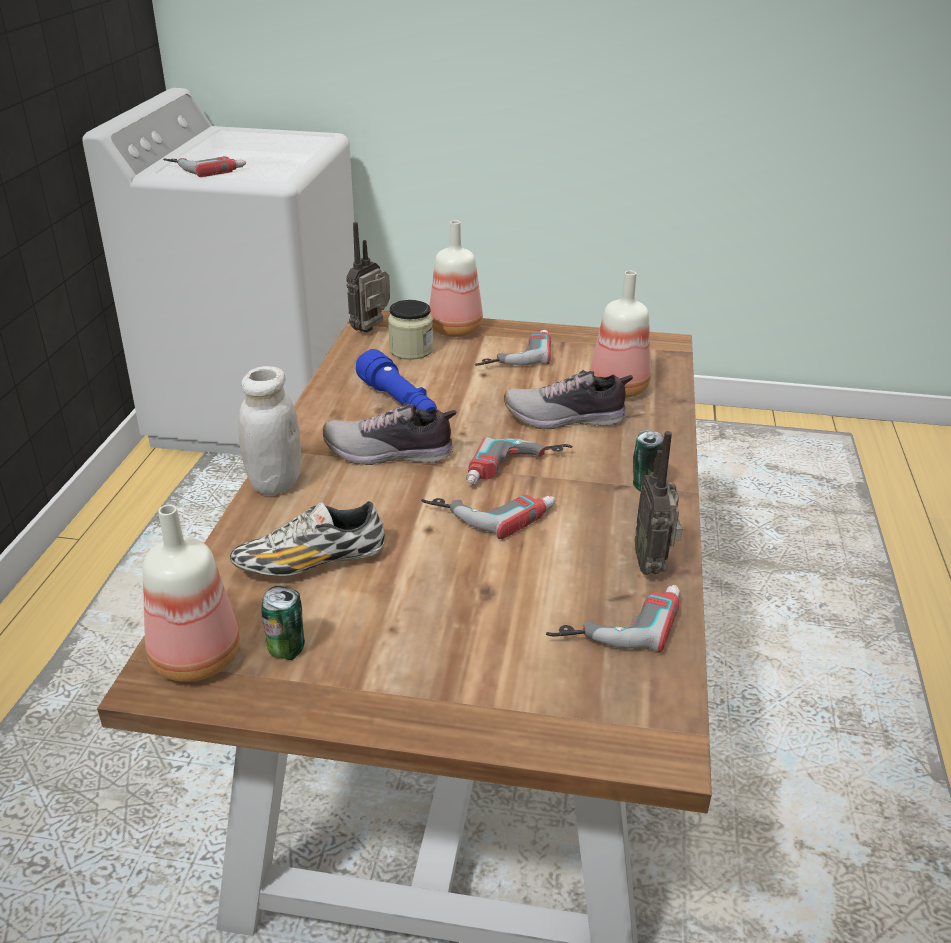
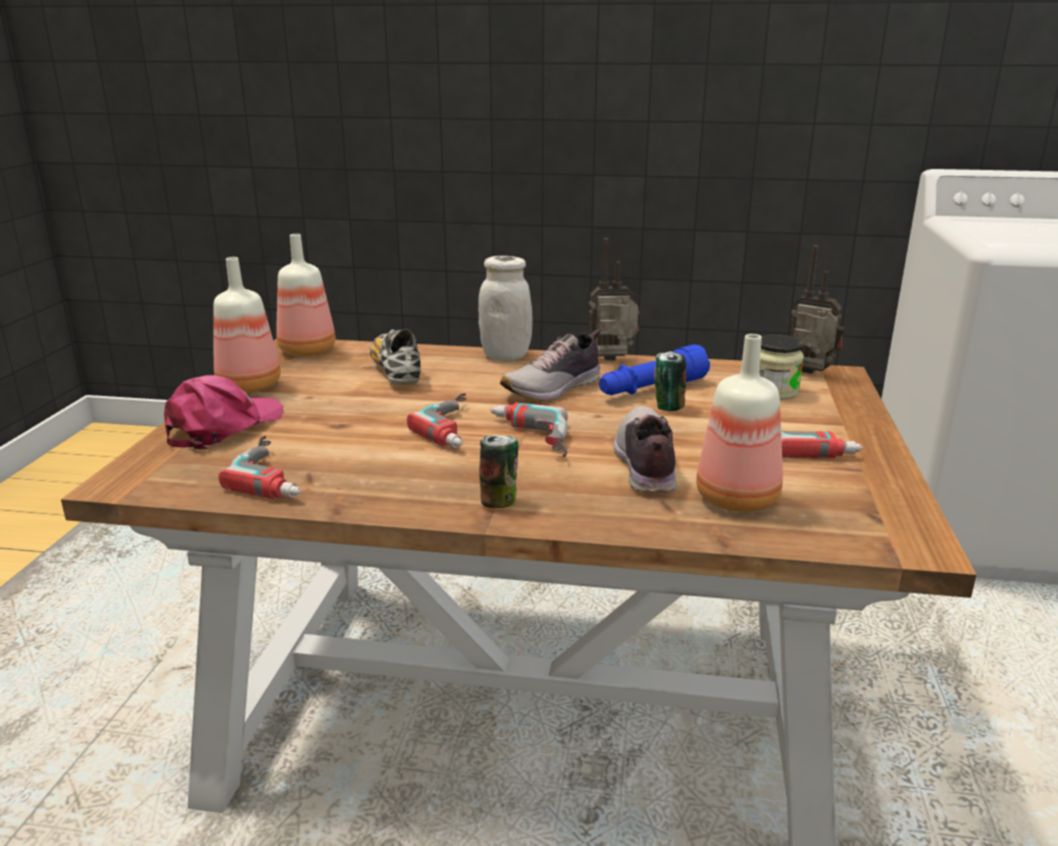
camera: 90 degrees right, 10 degrees down
(206, 167) = (991, 227): power drill -> none
(286, 650) = (302, 370): can -> can (667, 406)
(390, 453) = (554, 389): shoe -> shoe turned 135 degrees counterclockwise
(455, 329) = (846, 410): bottle -> bottle (251, 386)
(492, 691) = (223, 426): none -> pink cap
(652, 564) = (352, 495): radio -> radio (613, 360)

